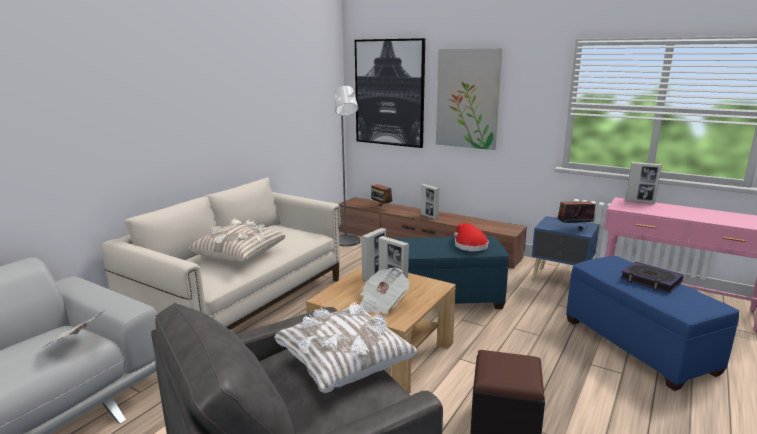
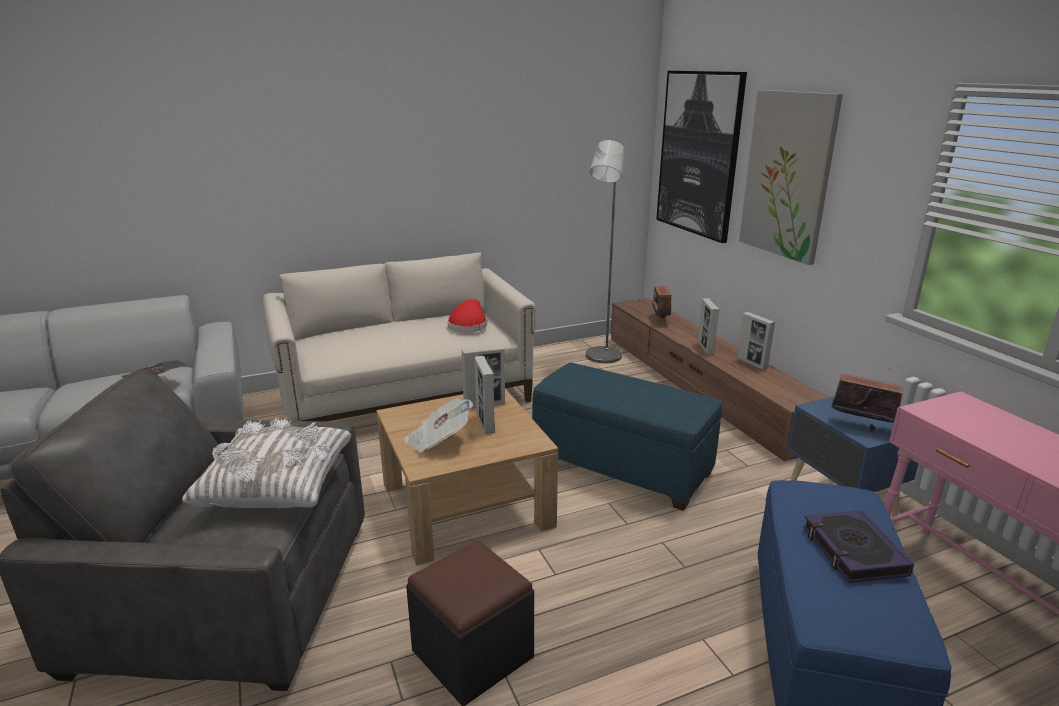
camera: 35 degrees right, 5 degrees up
(239, 255) = (385, 339): beige pillow -> none
(469, 245) = (657, 402): red hat -> red hat (468, 325)
(640, 202) = (993, 412): picture frame -> picture frame (752, 364)

